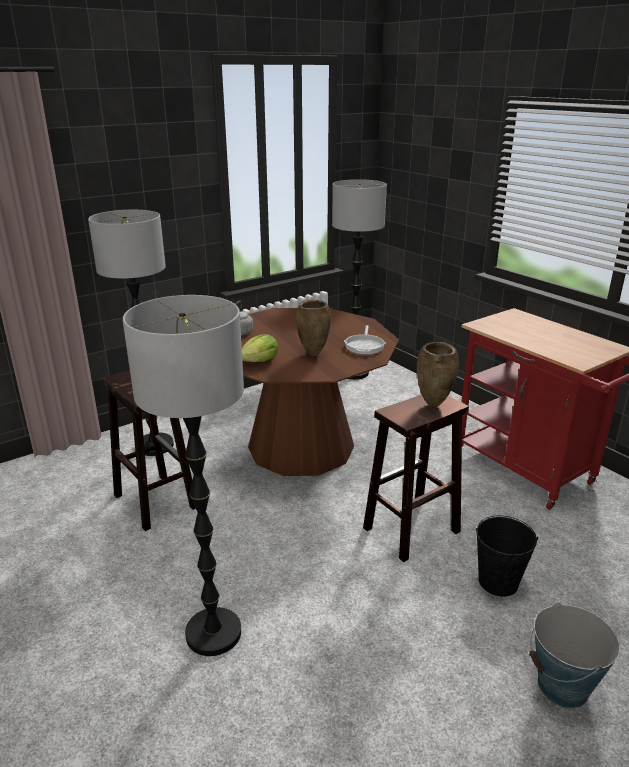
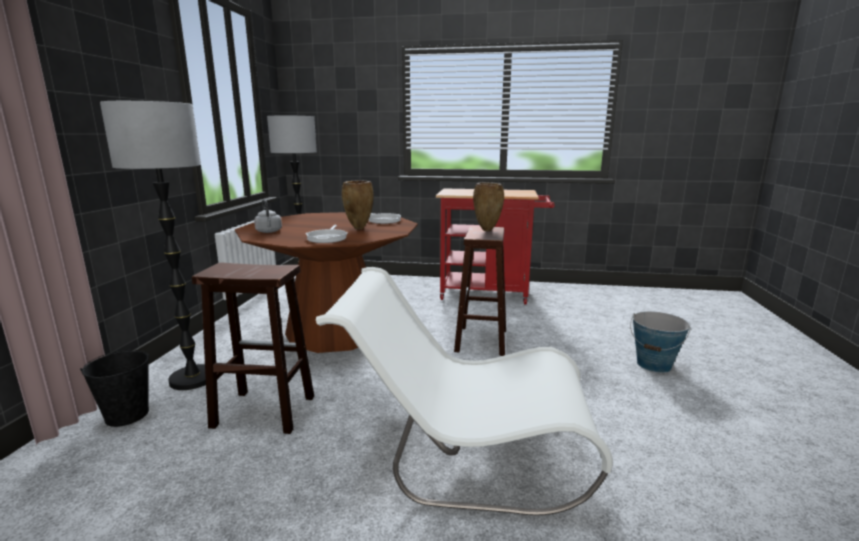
camera: 45 degrees left, 10 degrees down
(213, 633) = (465, 455): floor lamp -> white chair
(260, 361) = (327, 238): lettuce -> frying pan
(498, 582) = (560, 341): black bucket -> black bucket (127, 415)

